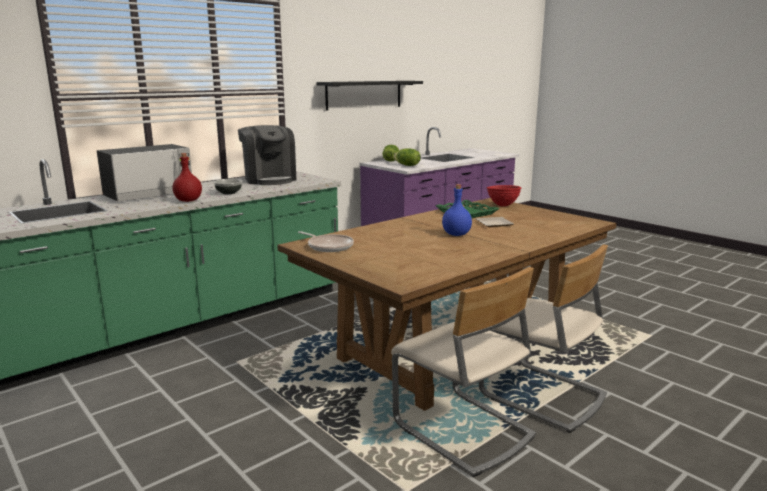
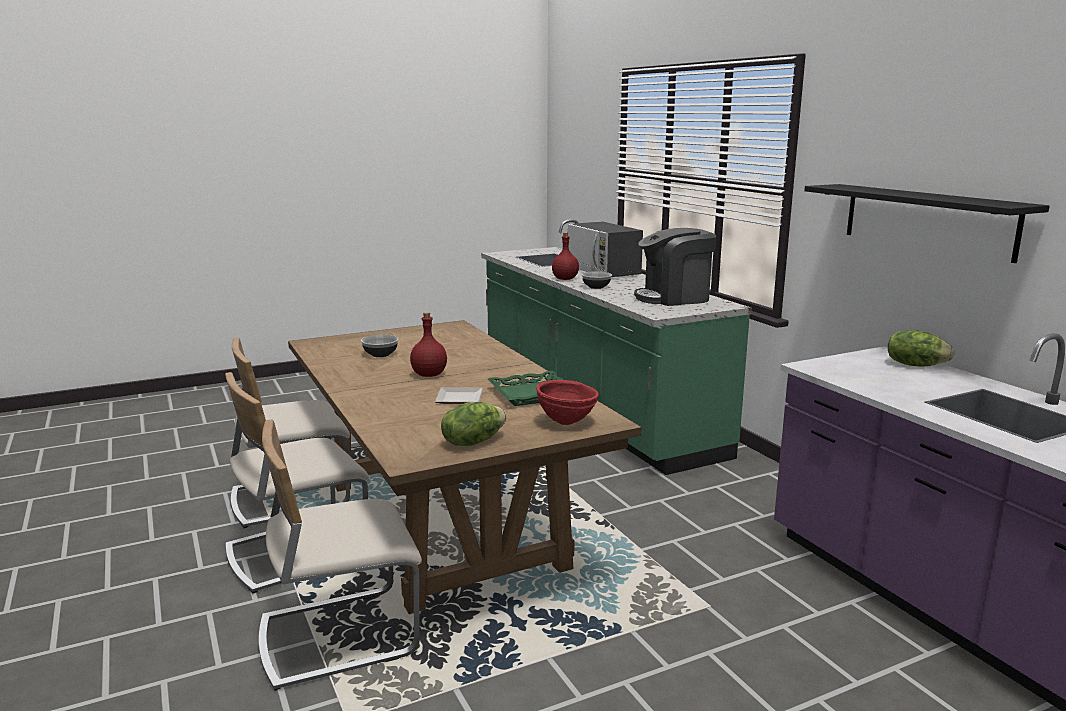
camera: 105 degrees right, 0 degrees up
(328, 246) = (438, 331): frying pan -> none
(407, 165) = (851, 369): lettuce -> lettuce (473, 442)
(418, 253) = (380, 354): none -> bowl
(456, 234) = (428, 374): blue bottle -> red bottle
(603, 354) = (338, 635): none -> beige chair

